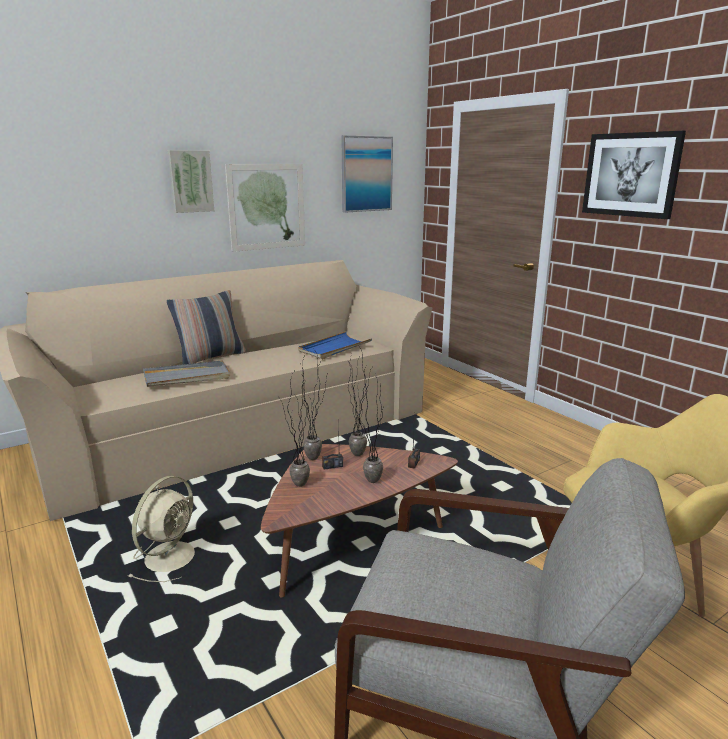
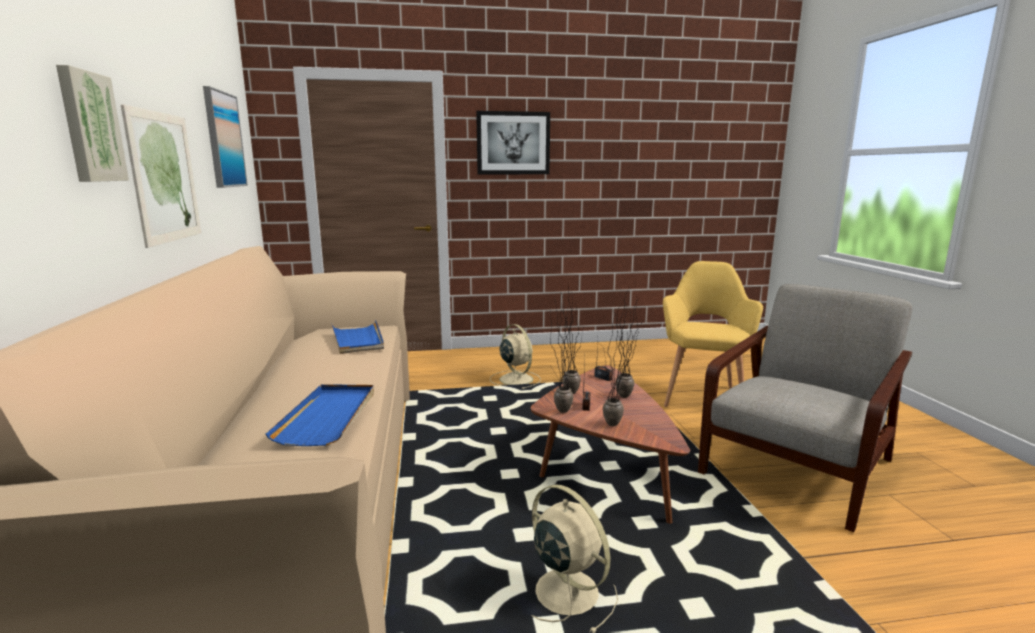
camera: 65 degrees left, 5 degrees down
(187, 377) = (328, 416): grey tray -> blue tray
(210, 357) = (262, 398): pillow -> none
(504, 451) = (515, 379): none -> beige fan

